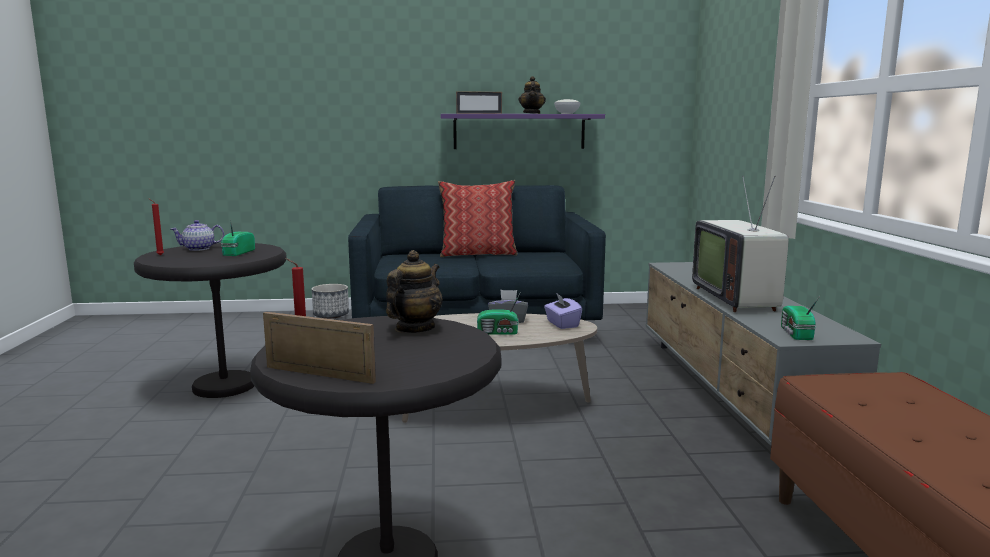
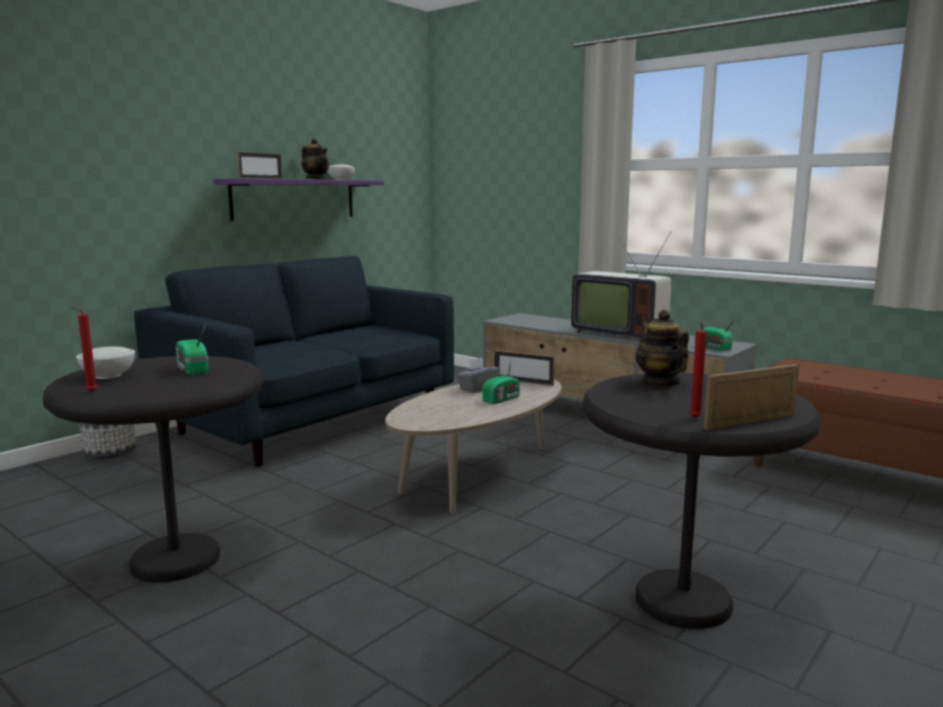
camera: 45 degrees left, 0 degrees up
(199, 249) = (109, 376): teapot -> white bowl
(478, 254) = (306, 338): pillow -> none
(562, 324) = (523, 382): purple tissue box -> picture frame

